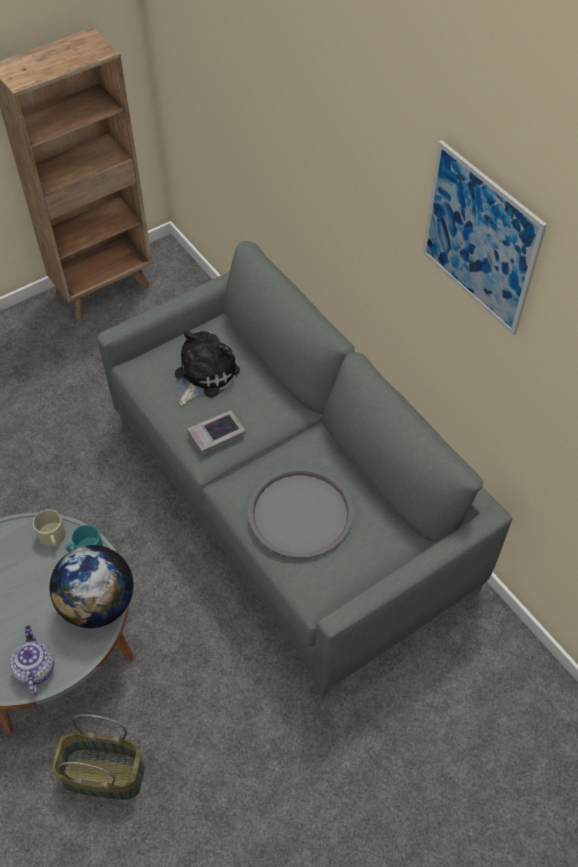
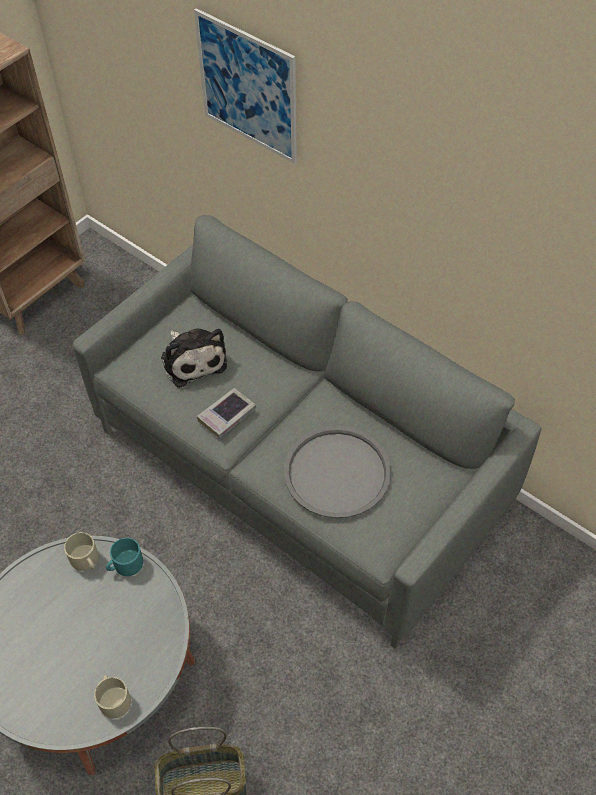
camera: 15 degrees left, 0 degrees up
(35, 668) = (113, 698): teapot -> beige mug
(98, 604) = (157, 616): globe -> none
(203, 375) = (193, 359): plush toy -> plush toy turned 135 degrees clockwise
(479, 239) = (480, 161): picture -> picture (247, 87)

